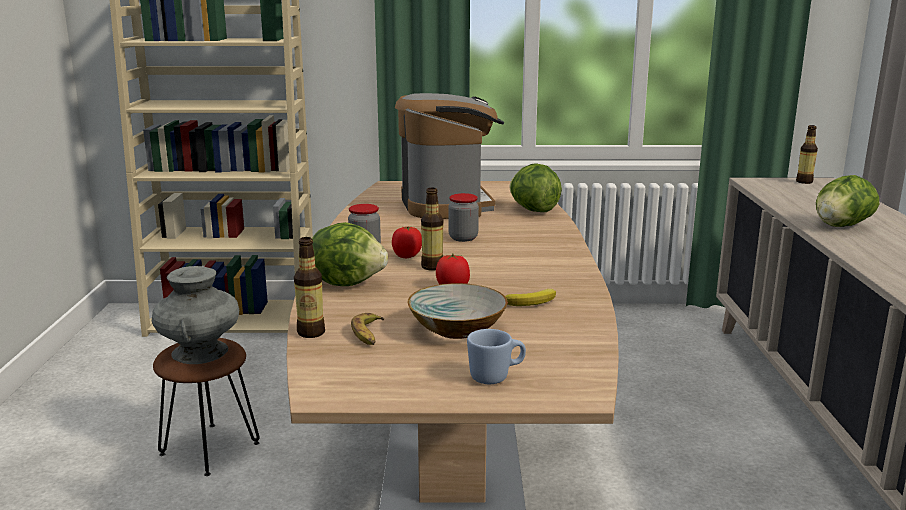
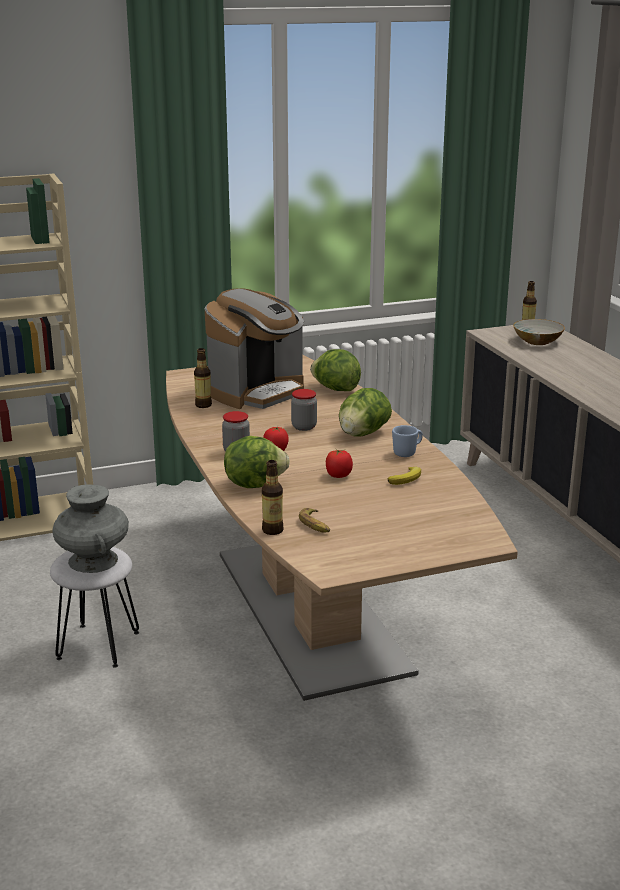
camera: 20 degrees left, 5 degrees up
(209, 448) = (97, 645): brown stool -> white stool
(432, 267) = (305, 459): bottle -> bottle (203, 405)
(447, 205) = (258, 392): coffee machine -> coffee machine turned 75 degrees clockwise
(457, 329) = (373, 510): bowl -> bowl (537, 341)
(496, 377) = (429, 541): blue mug -> blue mug (407, 453)
(841, 226) = (576, 375): lettuce -> lettuce (362, 434)

